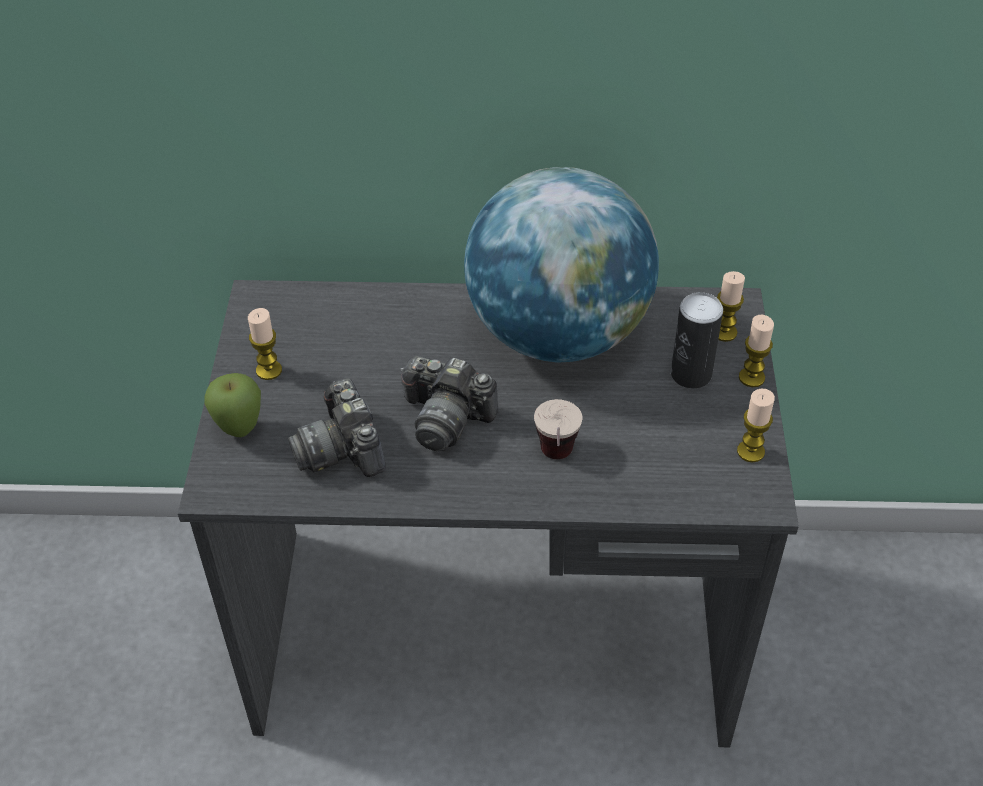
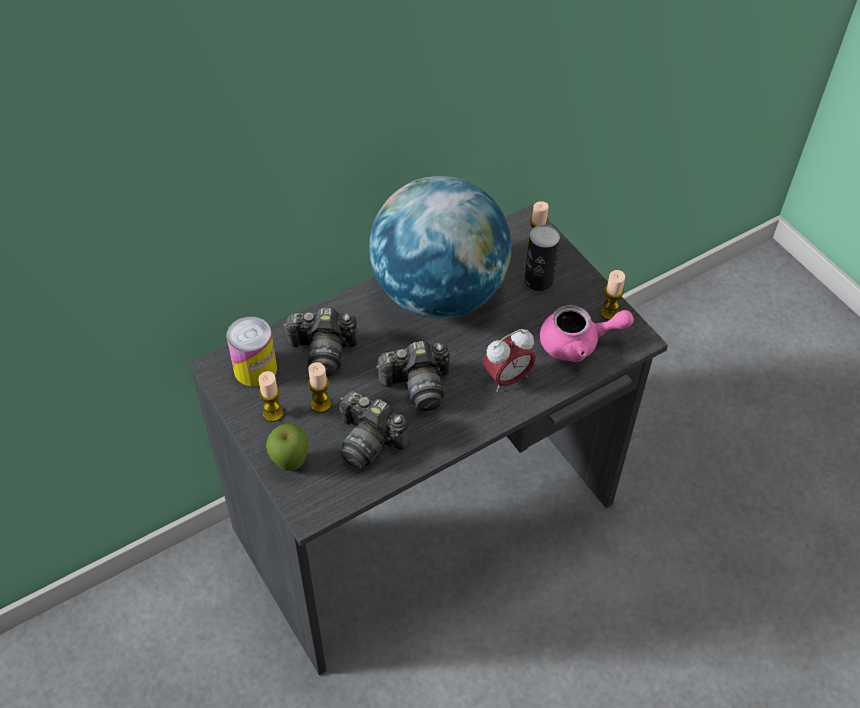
camera: 35 degrees left, 5 degrees up
(291, 318) = (255, 369): none -> can
(377, 334) = (323, 351): none -> camera
(556, 463) = (507, 378): cup -> alarm clock
(679, 467) = (578, 343): none -> pink teapot
(751, 377) = (574, 265): candle -> candle (321, 404)

